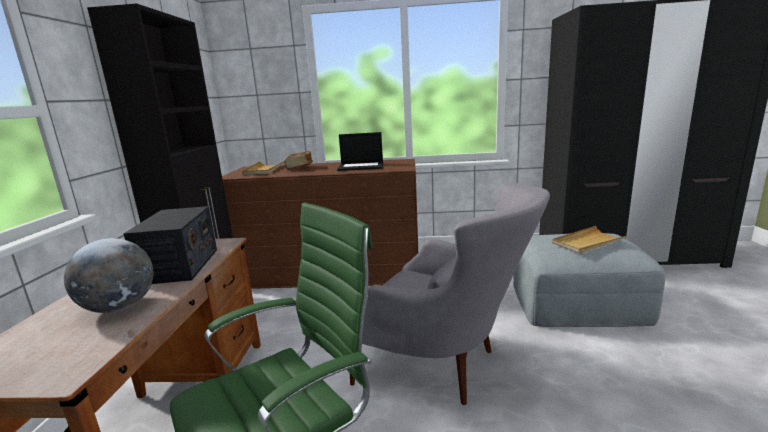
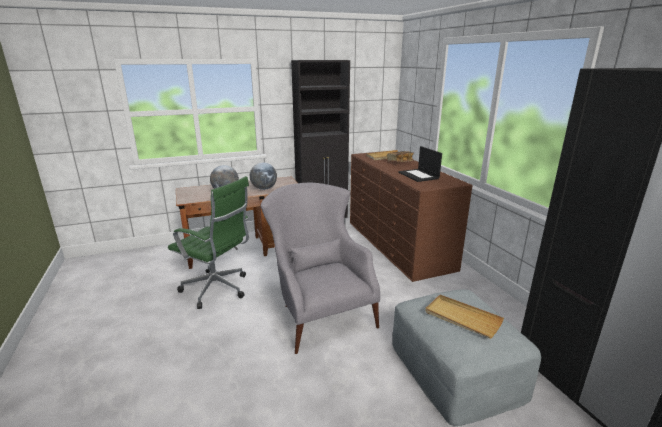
camera: 65 degrees right, 5 degrees up
(180, 266) = (264, 188): radio -> globe
(445, 366) = (318, 311): grey armchair -> grey armchair turned 150 degrees clockwise

